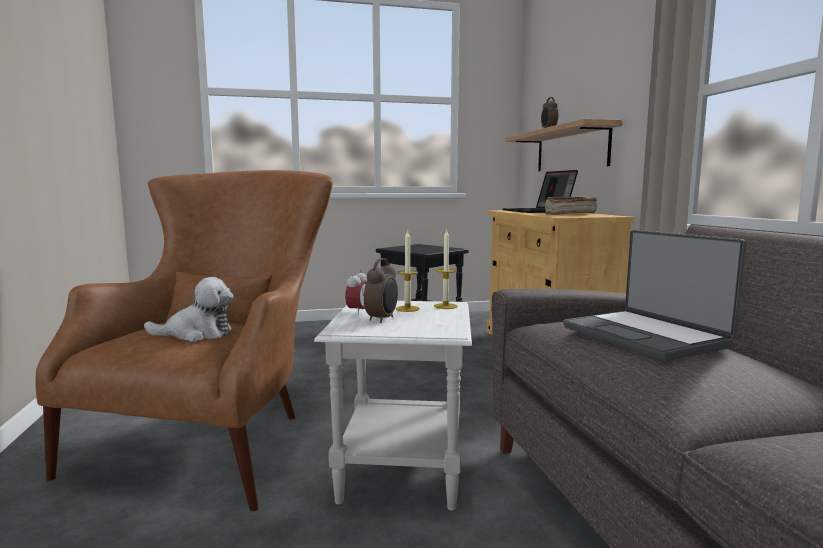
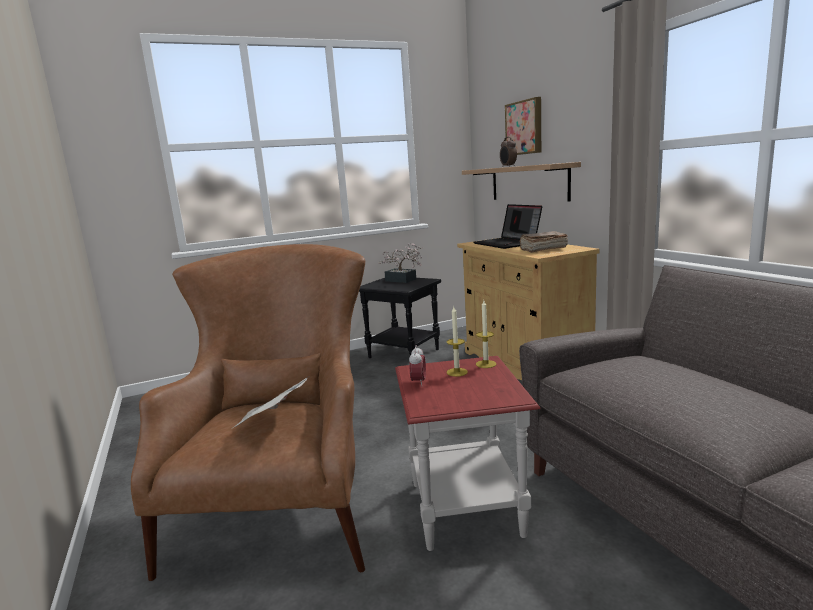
camera: 10 degrees left, 5 degrees up
(197, 334) = (273, 423): plush toy -> newspaper
(382, 319) = (448, 389): alarm clock -> none
(401, 469) = (465, 507): white side table -> red side table
(429, 247) = (403, 280): none -> potted plant
(571, 89) = (525, 127): none -> picture
(645, 336) = (667, 380): laptop -> none

